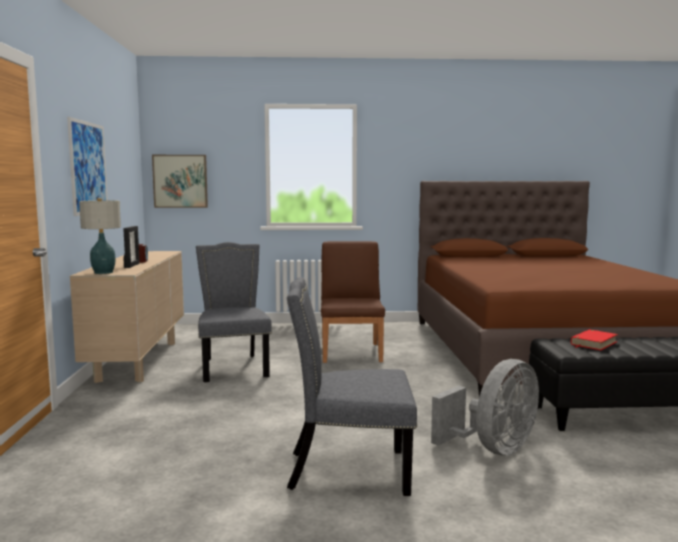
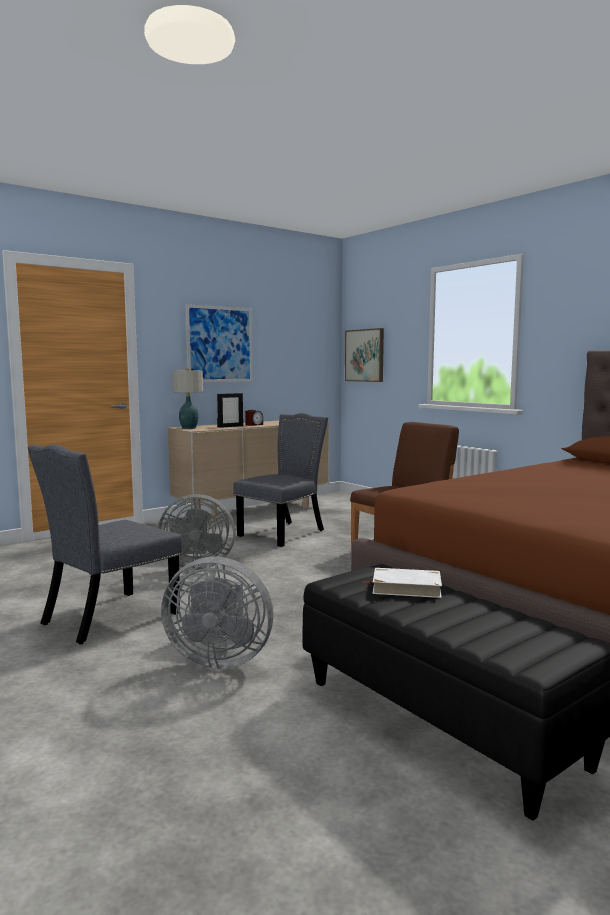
camera: 55 degrees right, 0 degrees up
(263, 413) = (196, 566): none -> grey fan
(351, 471) = (112, 616): grey chair -> grey chair turned 105 degrees counterclockwise
(593, 343) = (406, 587): red book -> white book

